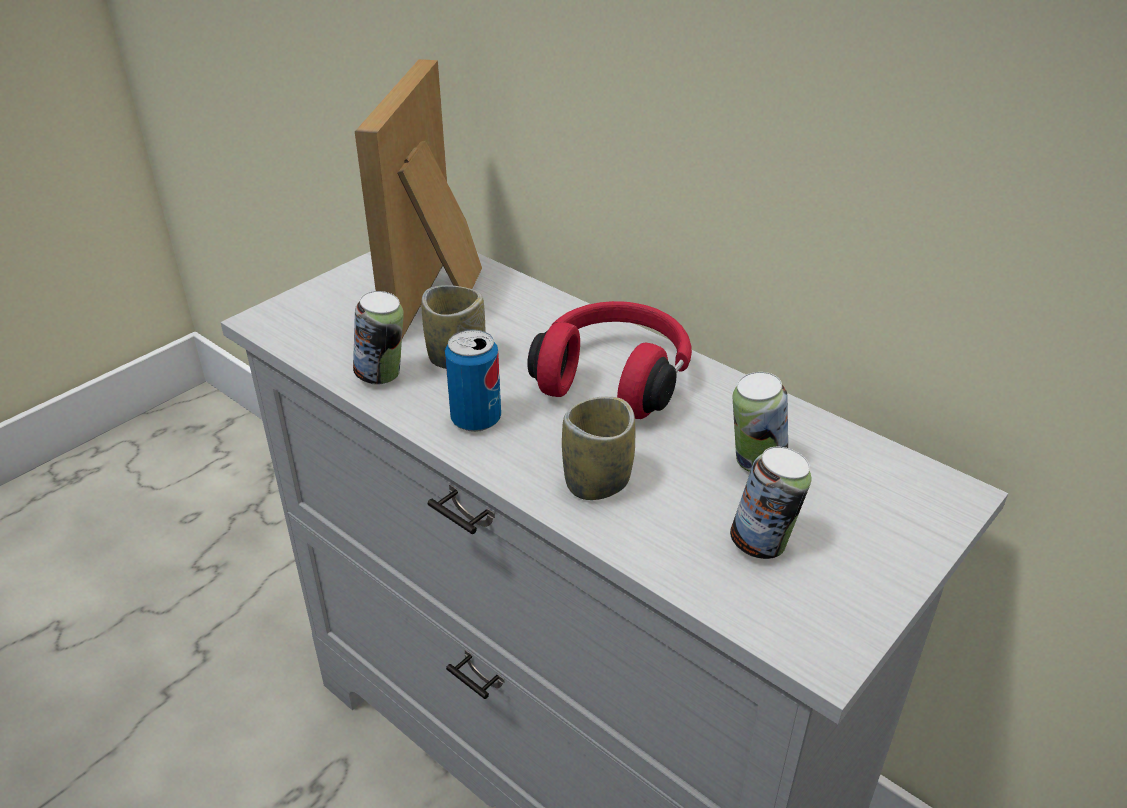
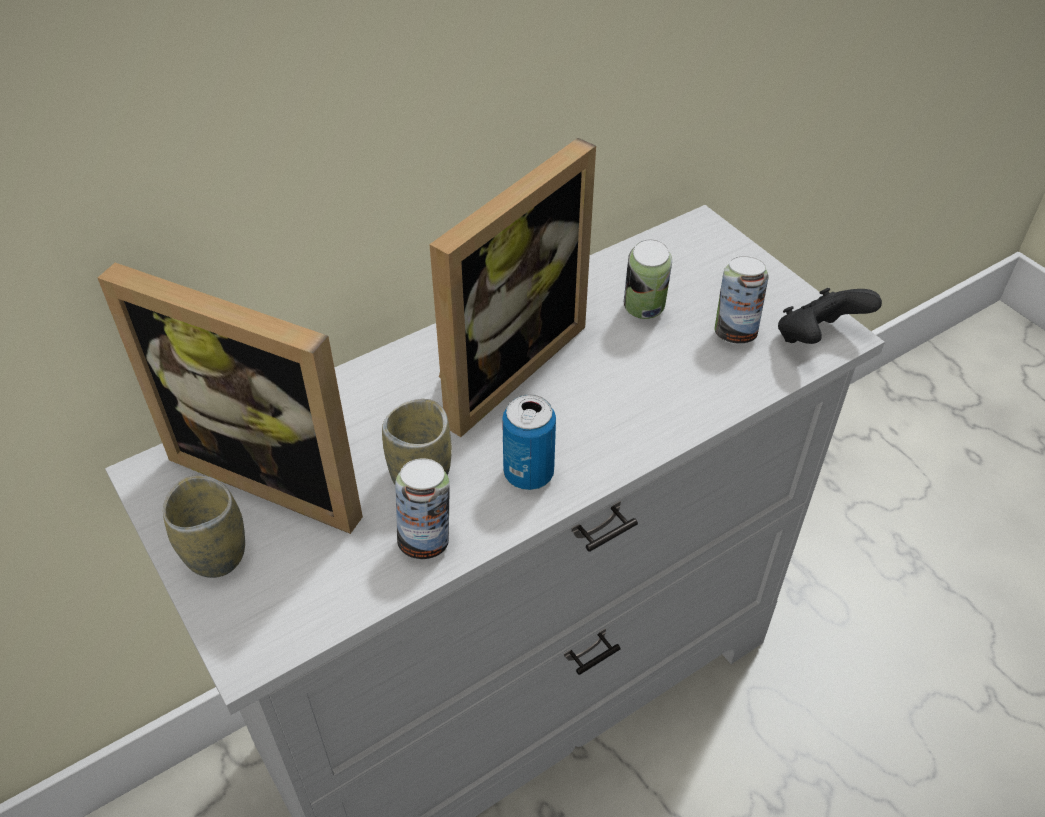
camera: 75 degrees left, 10 degrees up
(597, 482) = (642, 407): cup -> cup (215, 553)
(614, 378) = (500, 364): red headphones -> picture frame
(799, 627) = (817, 339): none -> black game controller

